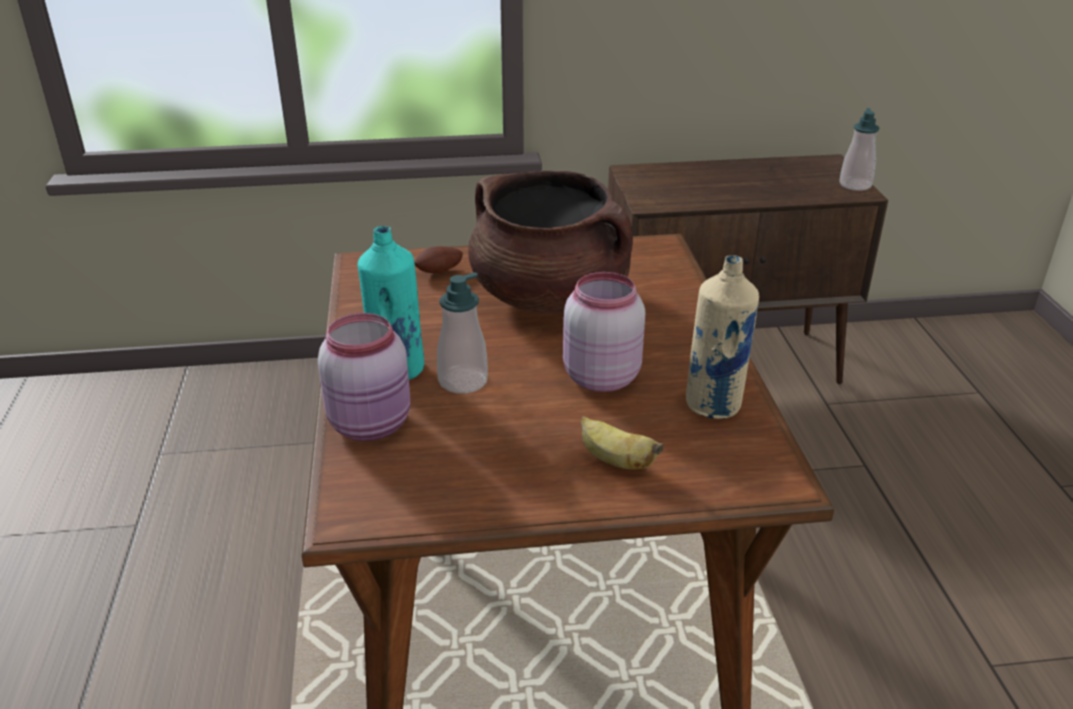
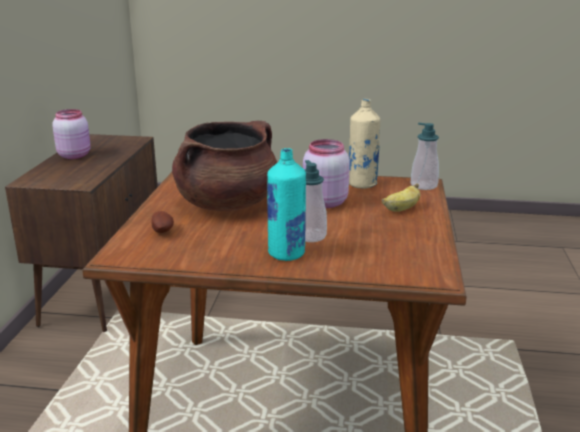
camera: 75 degrees left, 10 degrees down
(373, 424) = (346, 265): pink jar -> pink jar (75, 155)
(855, 185) = (127, 138): soap dispenser -> soap dispenser (424, 185)

